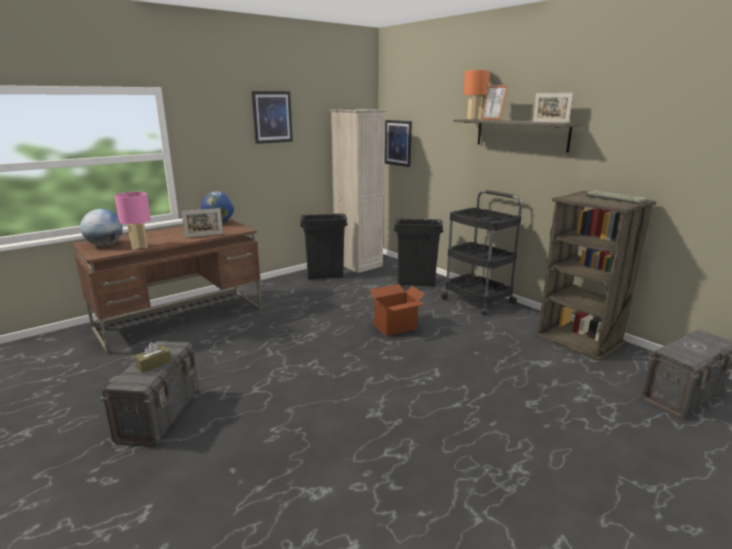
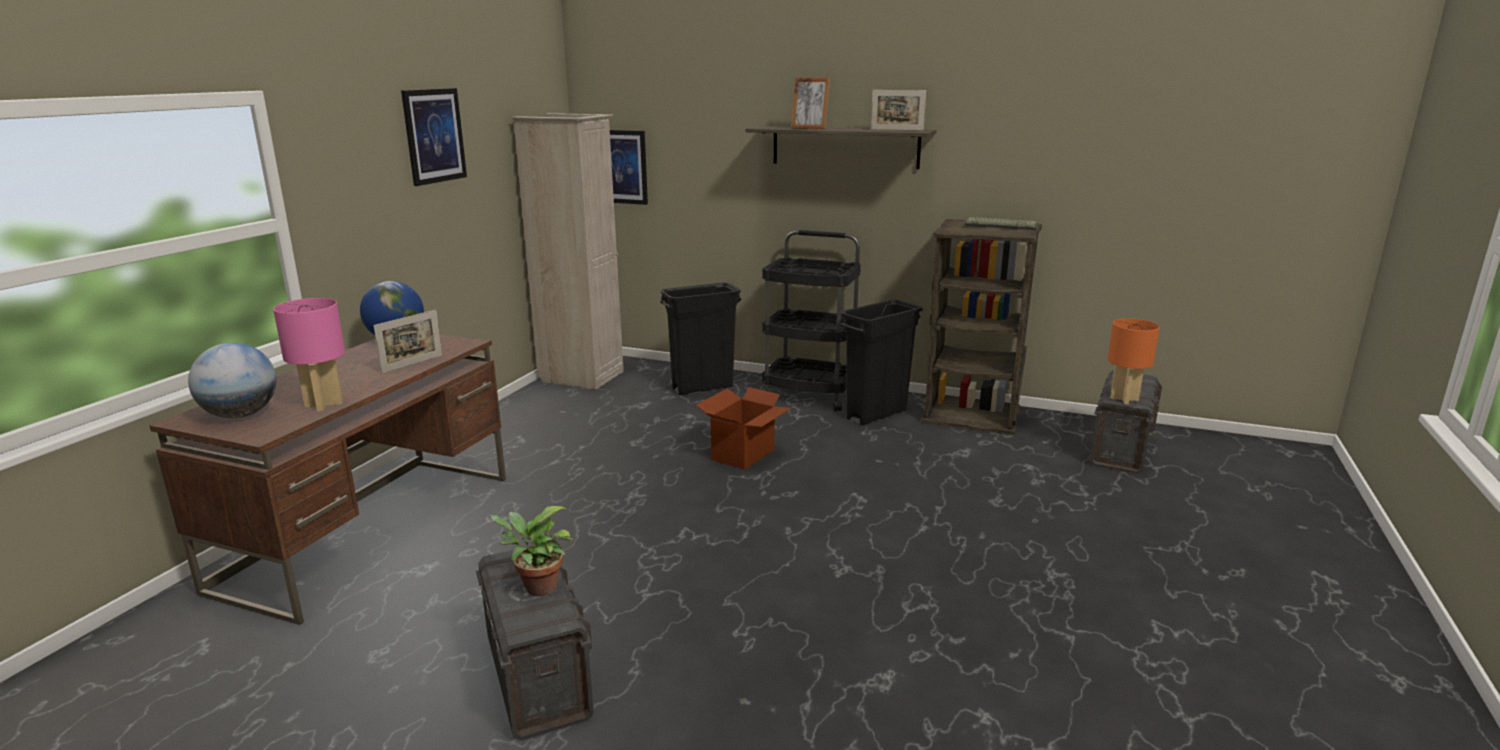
camera: 30 degrees left, 0 degrees up
(154, 364) = (536, 588): brown tissue box -> potted plant
(325, 276) = (548, 405): black trash can -> black trash can (876, 415)
(473, 119) = (769, 126): orange table lamp -> orange table lamp (1123, 399)

